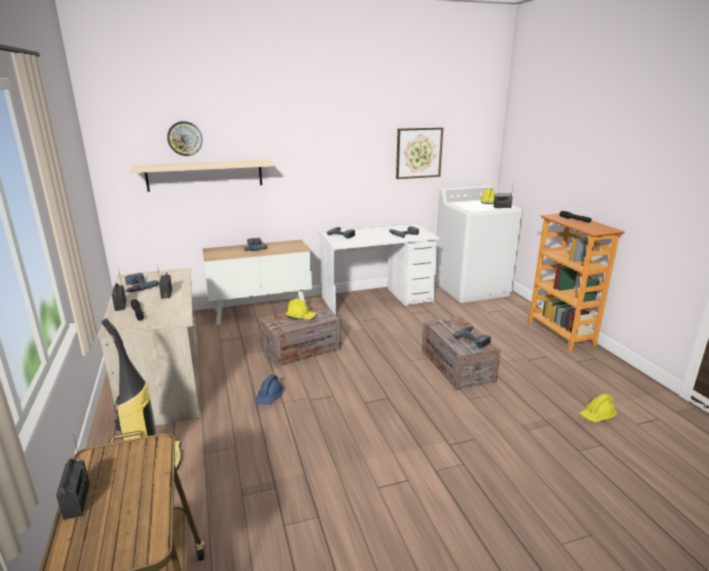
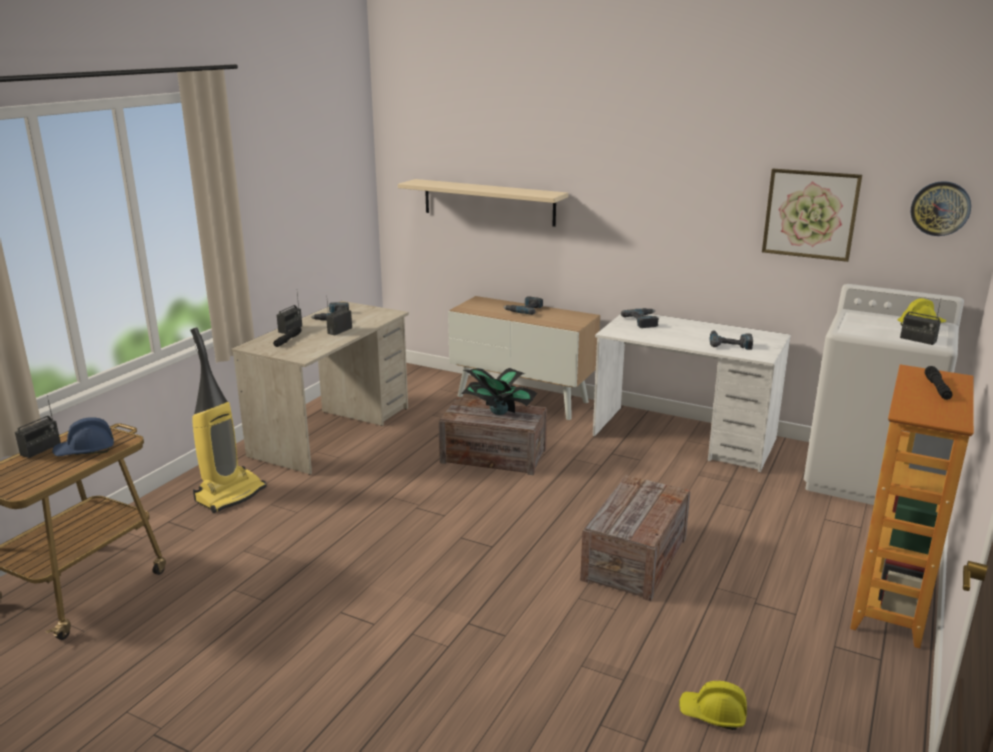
camera: 45 degrees right, 0 degrees up
(185, 138) = (471, 153): wall clock -> wall clock (940, 208)
(269, 397) = (388, 486): blue hard hat -> blue hard hat (85, 451)
(301, 316) = (498, 411): yellow hard hat -> potted plant
(473, 339) = (643, 521): power drill -> none

